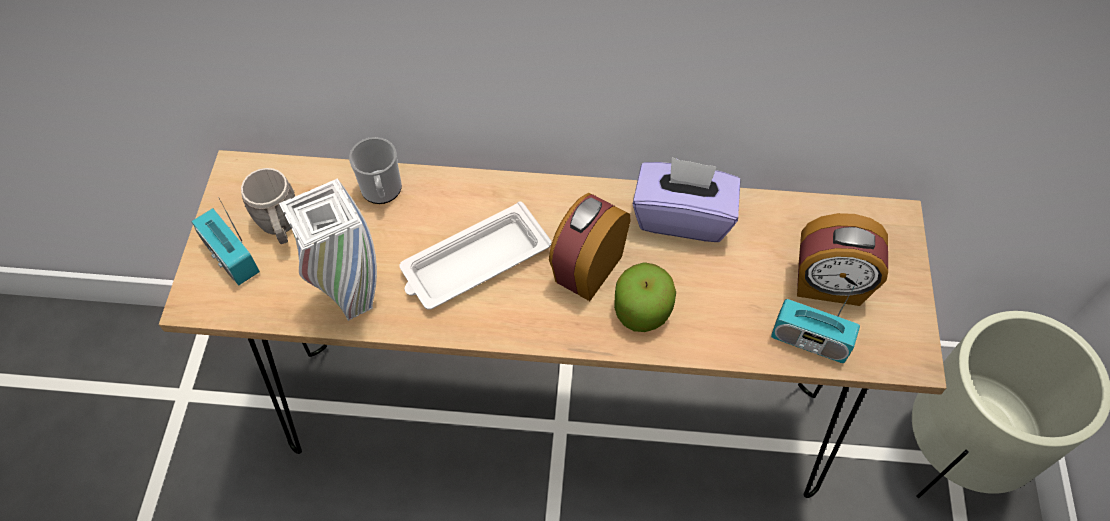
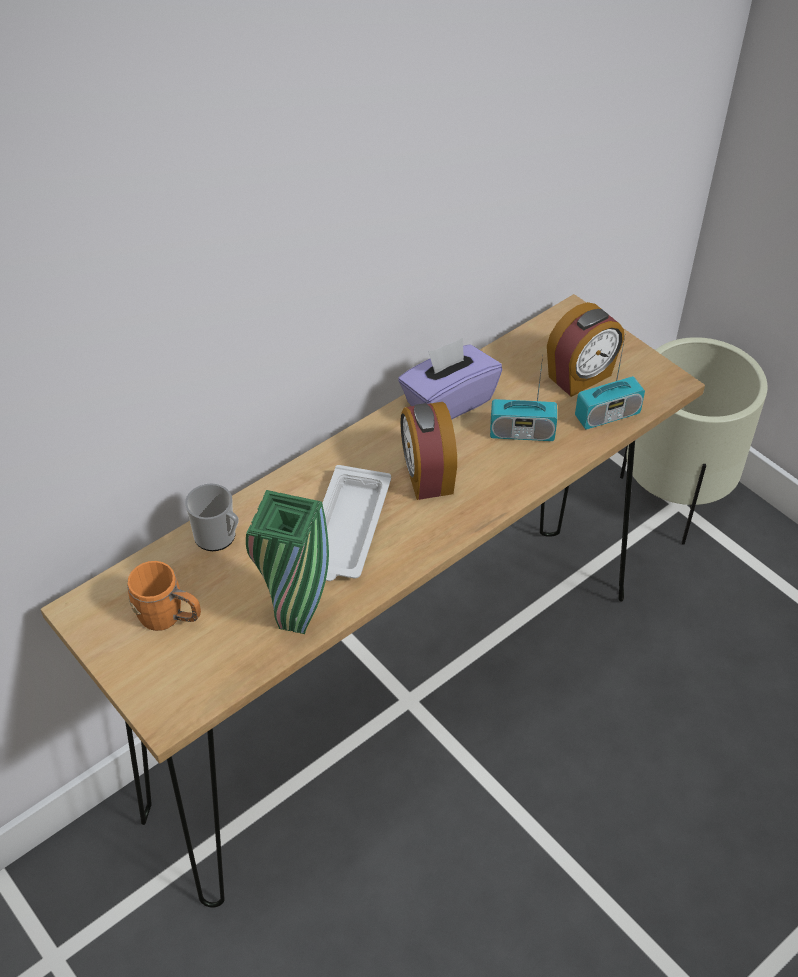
camera: 45 degrees left, 10 degrees down
(231, 257) = (156, 667): radio -> radio (522, 433)
(281, 227) = (169, 618): grey mug -> orange mug
(354, 304) = (295, 620): white vase -> green vase
(642, 310) = (492, 474): apple -> none

